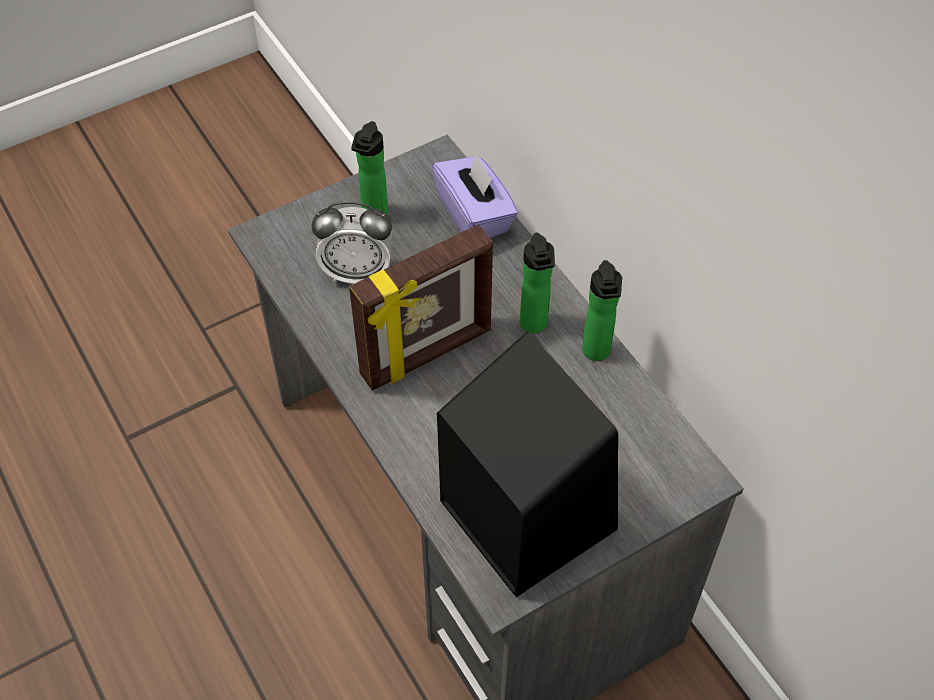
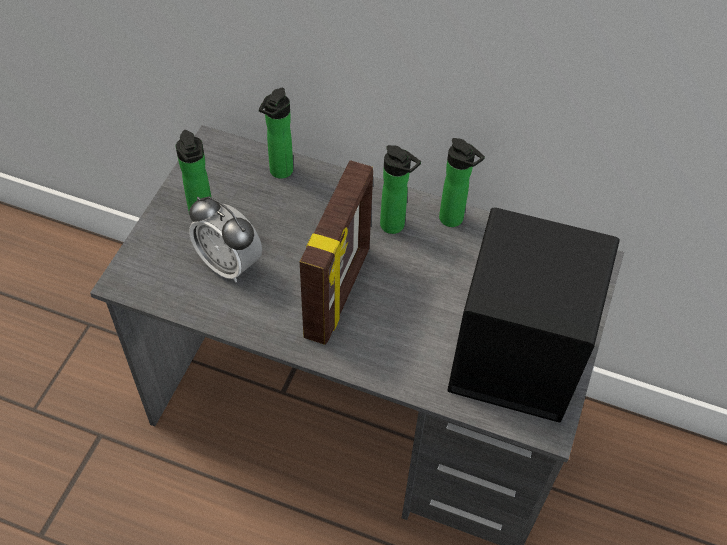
camera: 40 degrees left, 0 degrees up
(357, 272) = (229, 264): alarm clock -> alarm clock turned 75 degrees clockwise
(475, 216) = (279, 173): purple tissue box -> bottle

